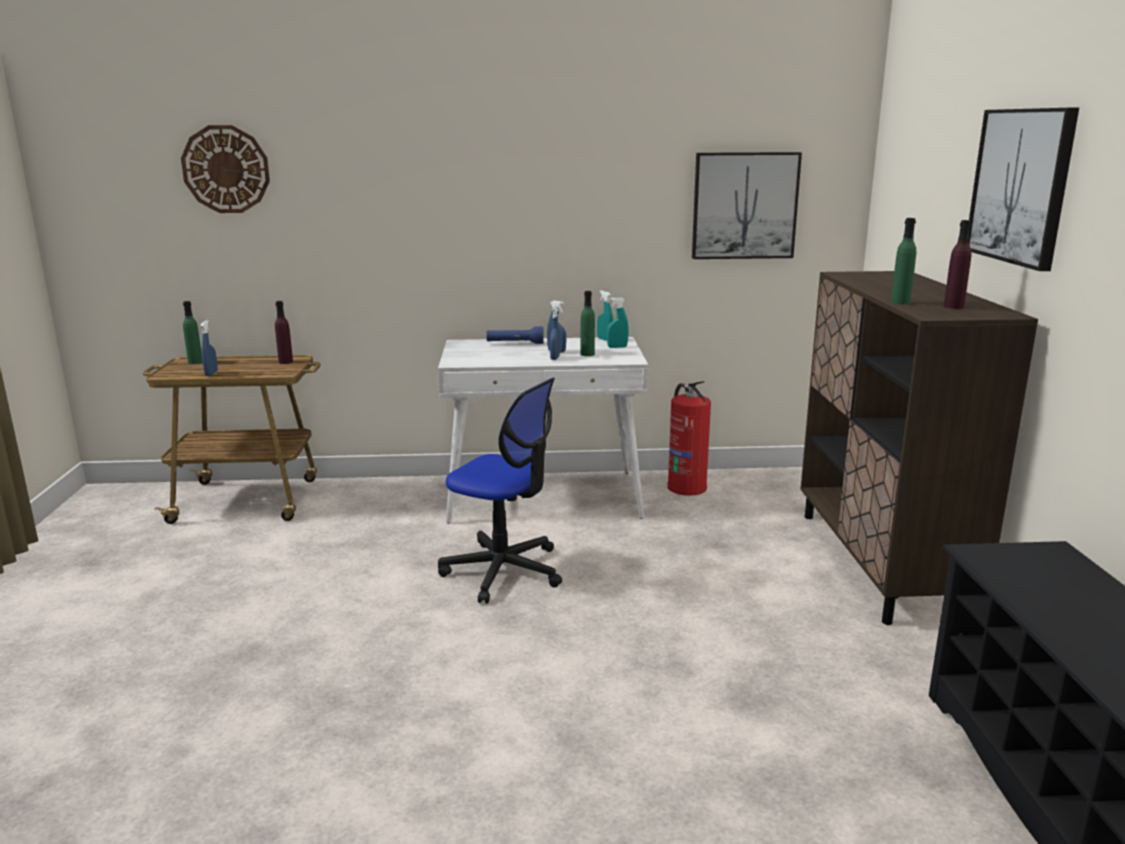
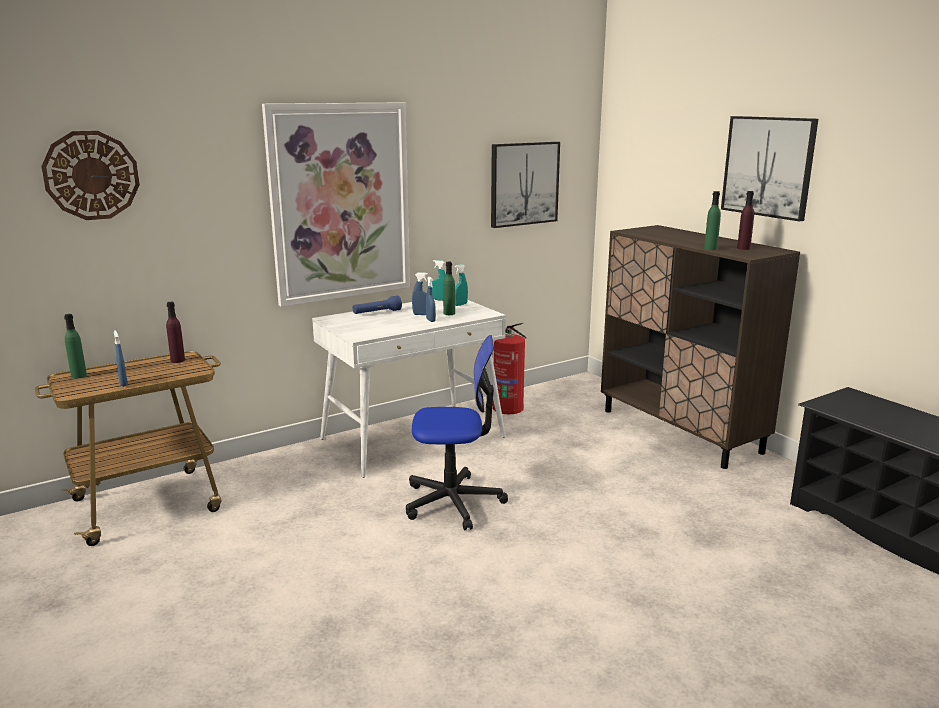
camera: 30 degrees left, 0 degrees up
(488, 213) = (340, 202): none -> picture

